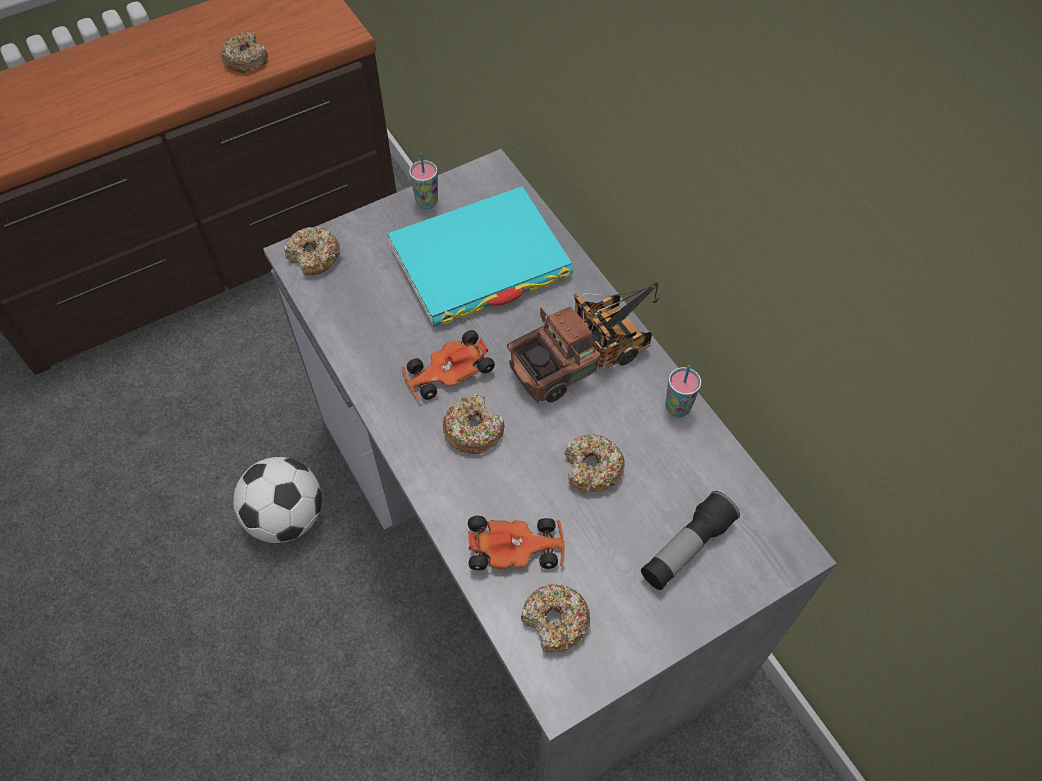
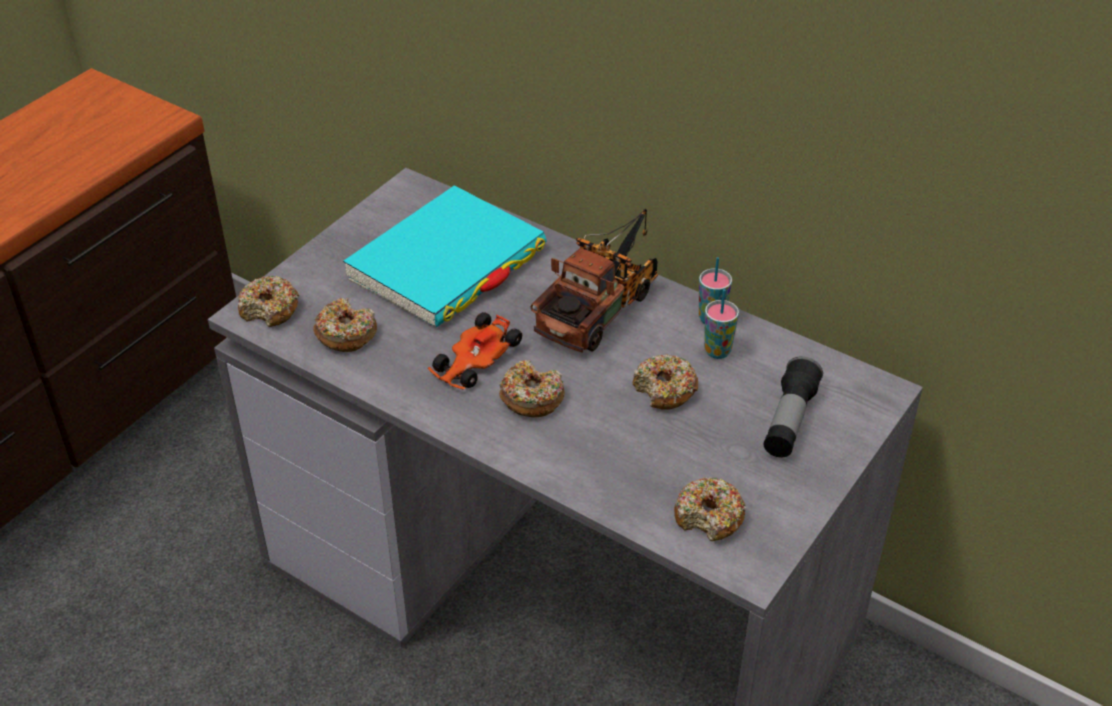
camera: 25 degrees left, 15 degrees down
(246, 59) = (67, 169): donut -> donut (346, 334)
(287, 517) = (276, 675): football -> none
(427, 202) = (359, 231): cup -> cup (717, 351)
(516, 548) = (635, 475): toy car -> none

